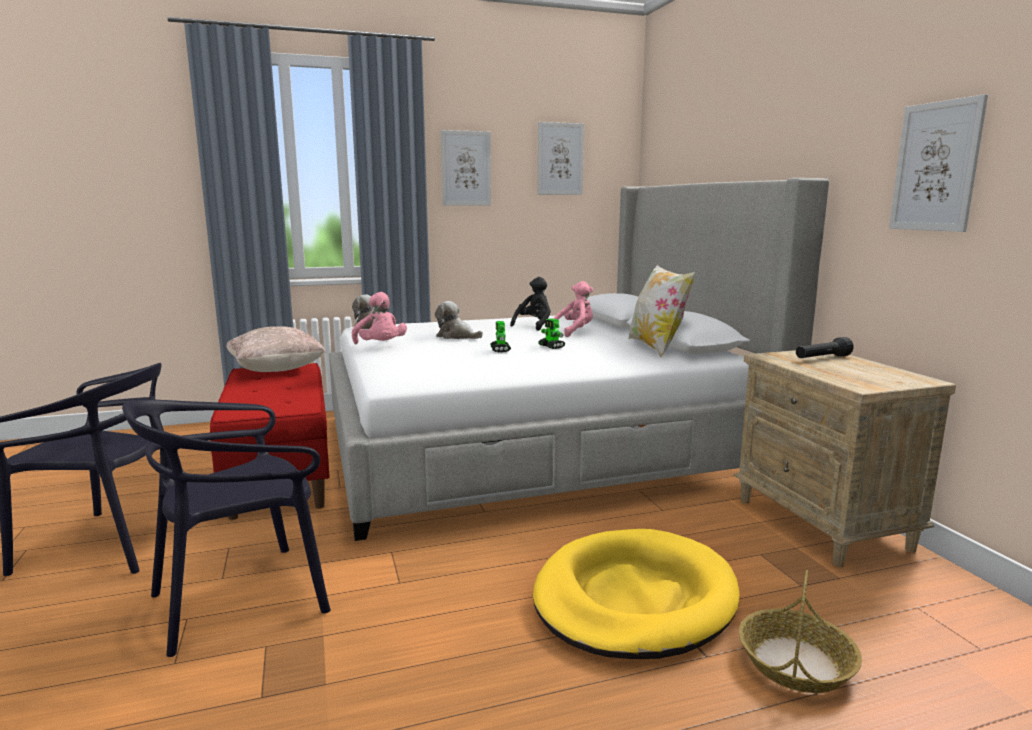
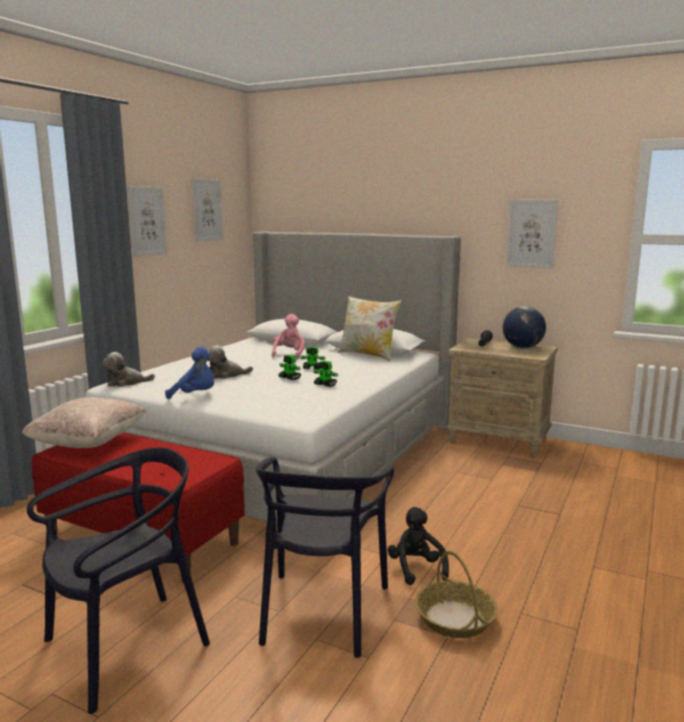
camera: 45 degrees left, 0 degrees up
(380, 346) = (195, 395): pink plush toy -> blue plush toy
(510, 362) = (325, 385): none -> toy robot
(534, 325) = (249, 355): black plush toy -> black plush toy (416, 569)
(633, 599) = (497, 506): yellow dog bed -> none
(796, 663) = (586, 501): basket -> basket (455, 618)
(877, 373) = (522, 347): none -> globe

